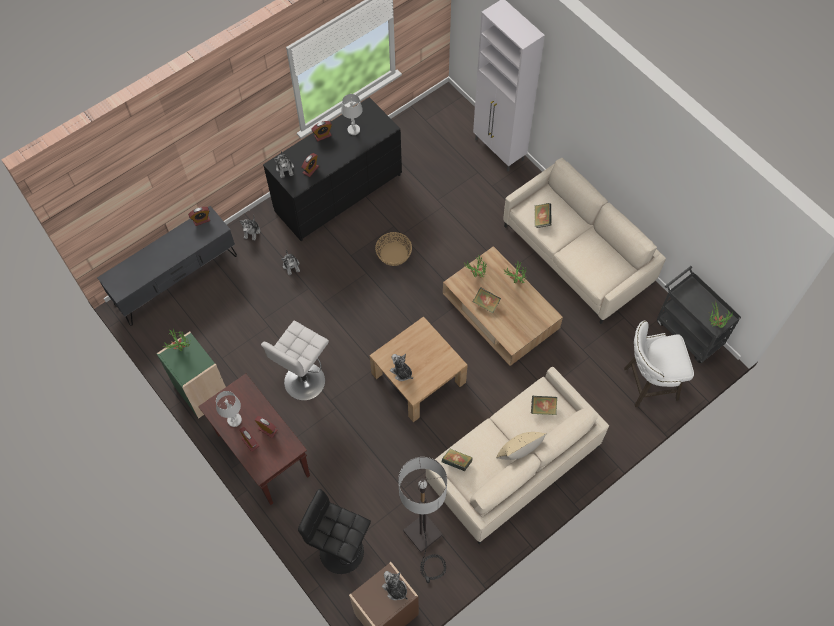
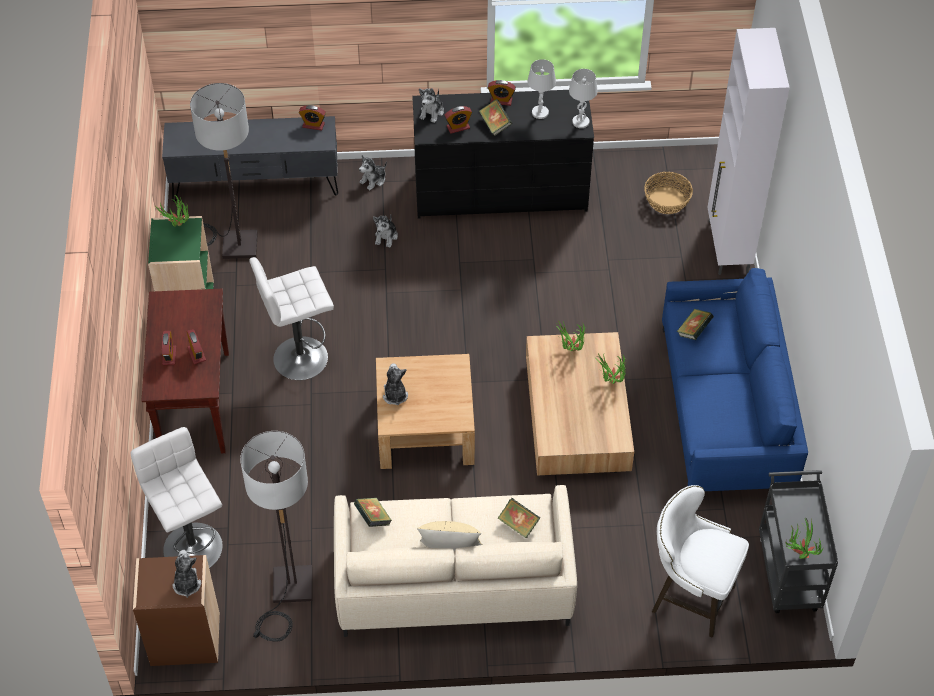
camera: 35 degrees right, 10 degrees down
(192, 331) = (229, 243): none -> floor lamp
(234, 420) = (172, 325): white table lamp -> white table lamp (580, 122)
(341, 551) = (193, 547): black stool -> white stool
(394, 254) = (509, 287): basket -> basket (667, 200)
(486, 304) = (556, 386): book -> book (495, 124)
(577, 255) = (724, 409): beige sofa -> blue sofa

